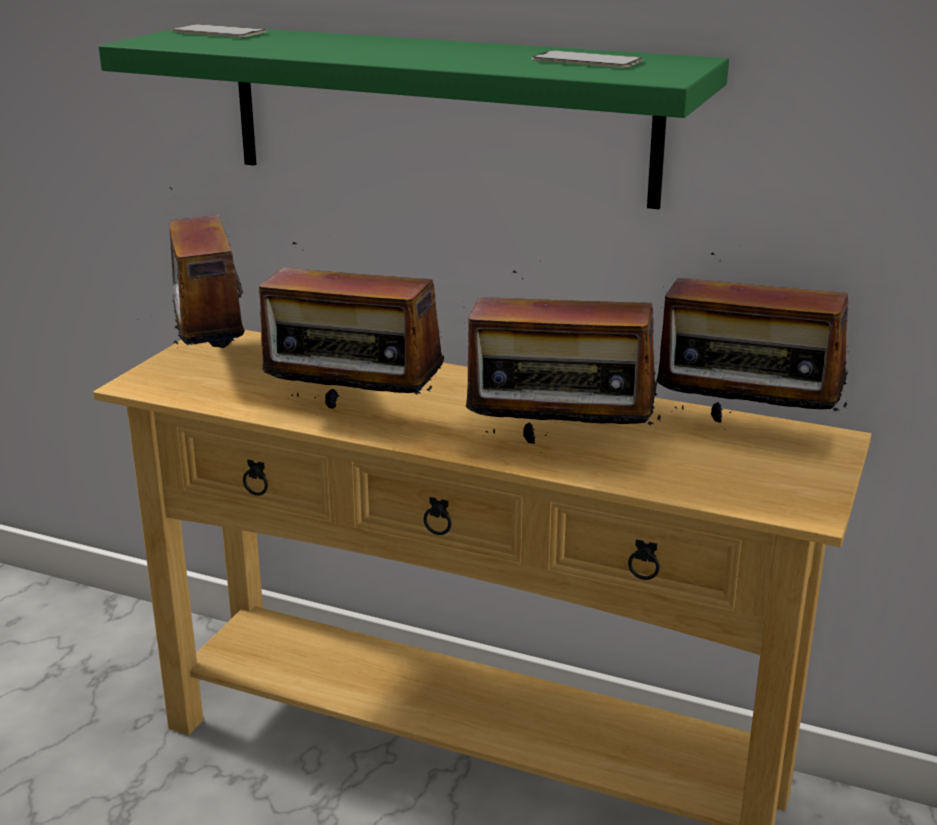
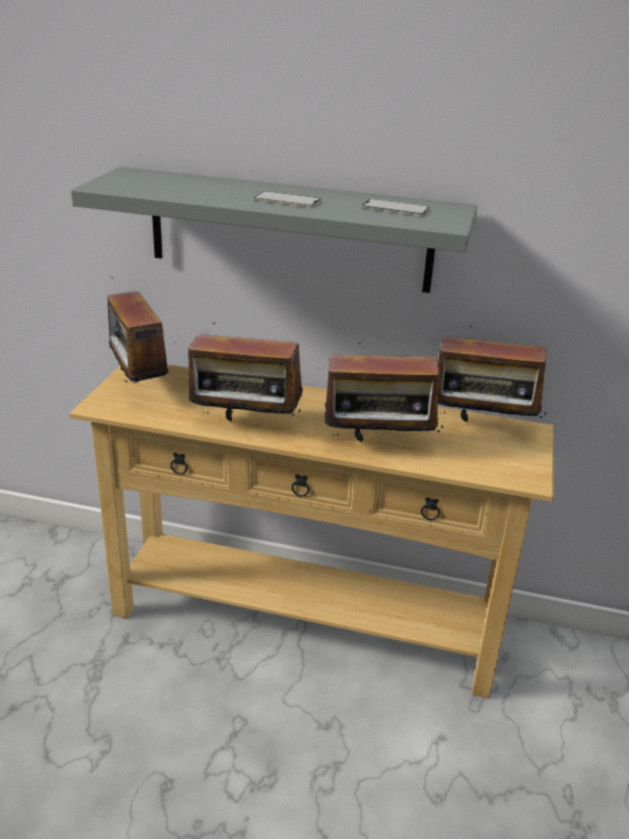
camera: 10 degrees left, 5 degrees up
(218, 32) = (144, 176): phone -> phone (287, 200)
(439, 113) = (289, 230): green shelf -> grey shelf

